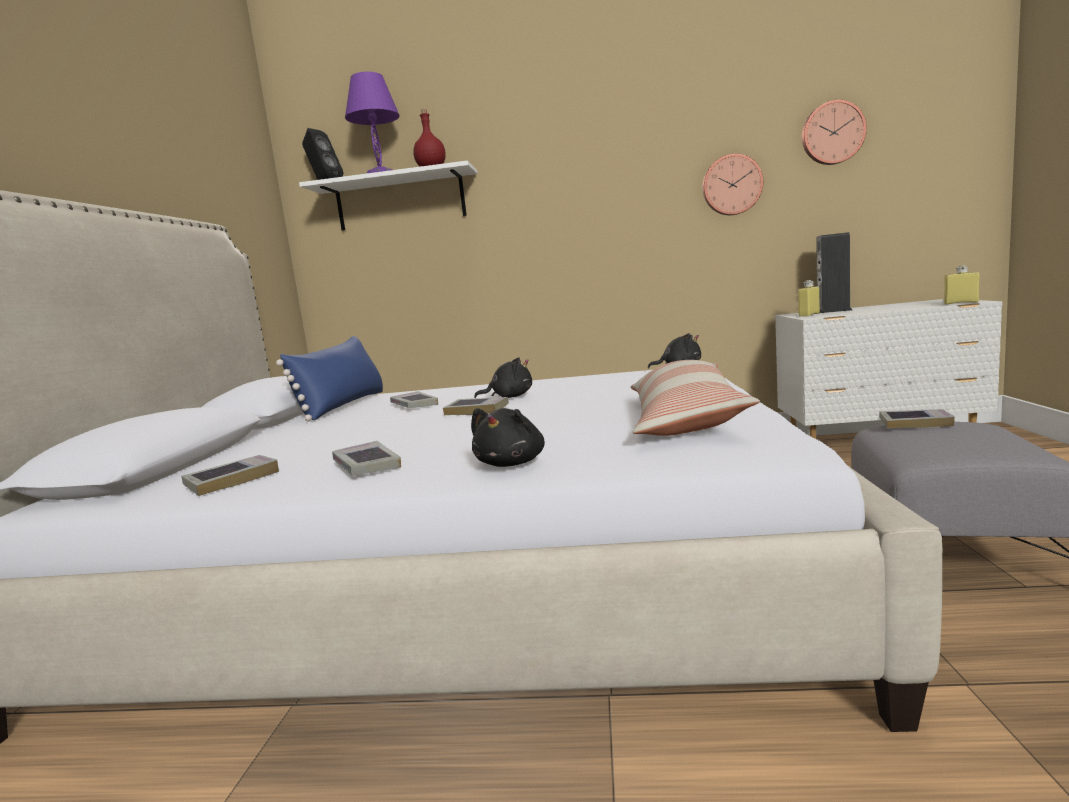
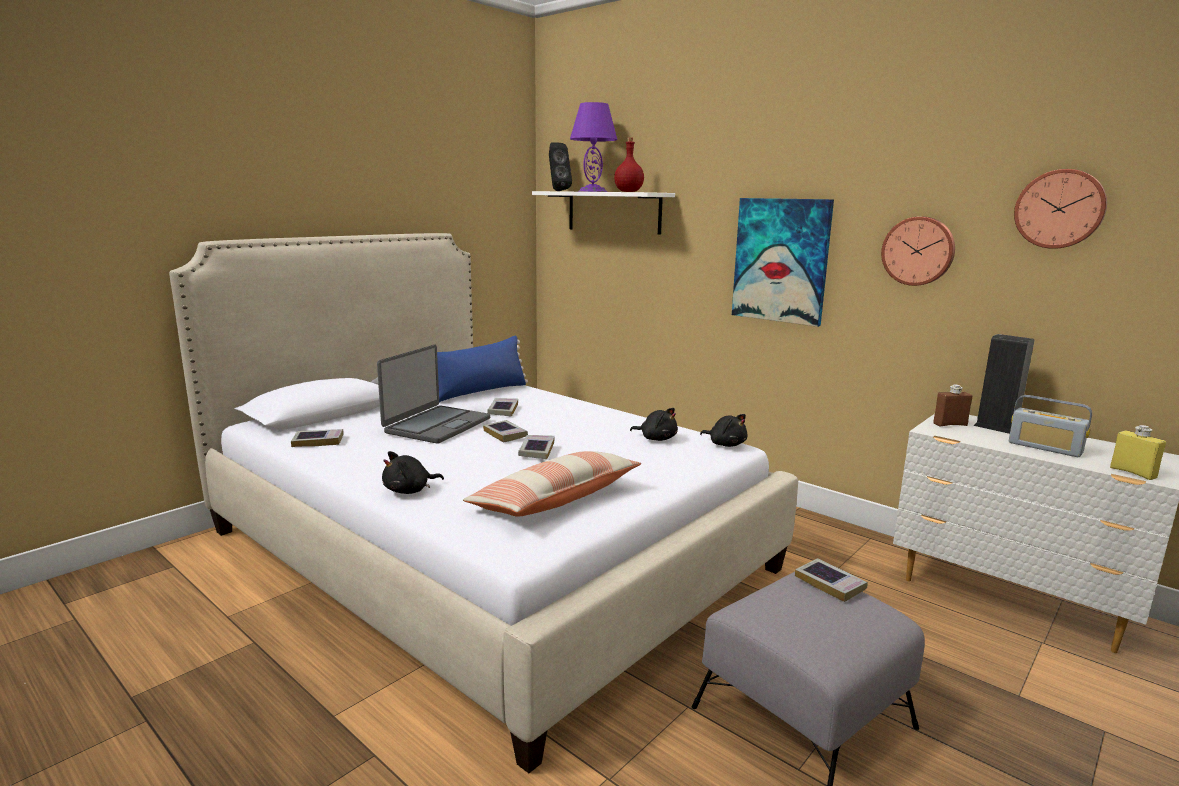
camera: 35 degrees right, 5 degrees up
(366, 465) = (369, 458): book -> book (536, 450)
(373, 427) = (436, 425): none -> laptop
(509, 397) = (555, 427): black plush toy -> black plush toy (656, 438)
(606, 217) = (781, 260): none -> picture
(809, 315) = (950, 424): yellow bottle -> brown bottle
(889, 308) = (1045, 448): none -> radio

